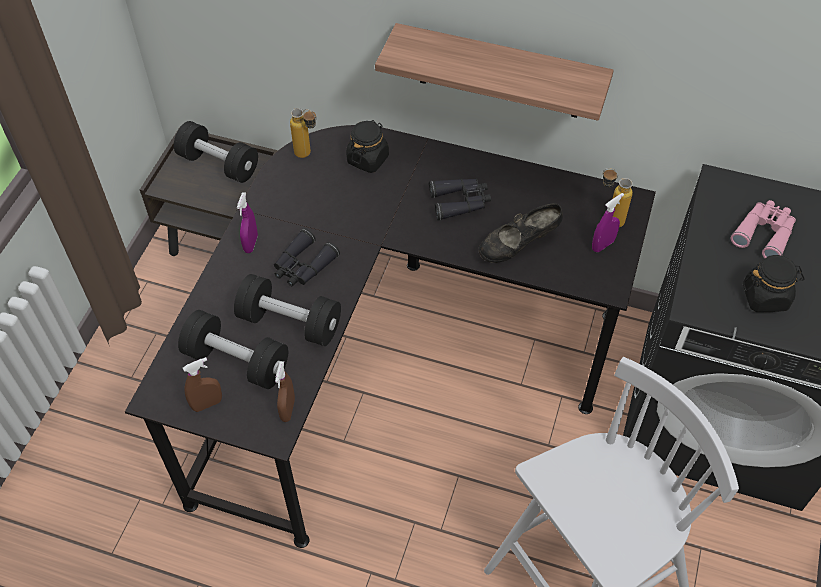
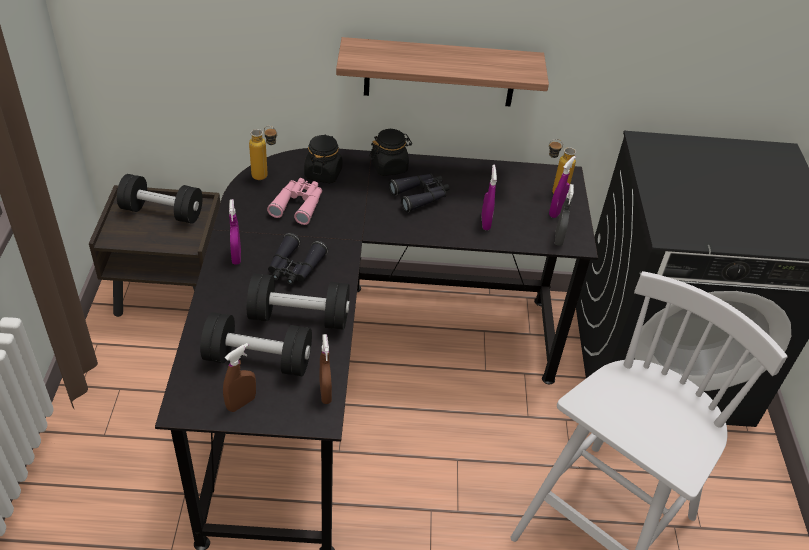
camera: 20 degrees left, 10 degrees down
(518, 246) = (485, 223): black shoe -> purple spray bottle
(591, 279) = (558, 239): none -> grey spray bottle
(764, 233) = (696, 173): pink binoculars -> pink binoculars (298, 205)
(765, 297) = (720, 218): black jar -> black jar (389, 167)

